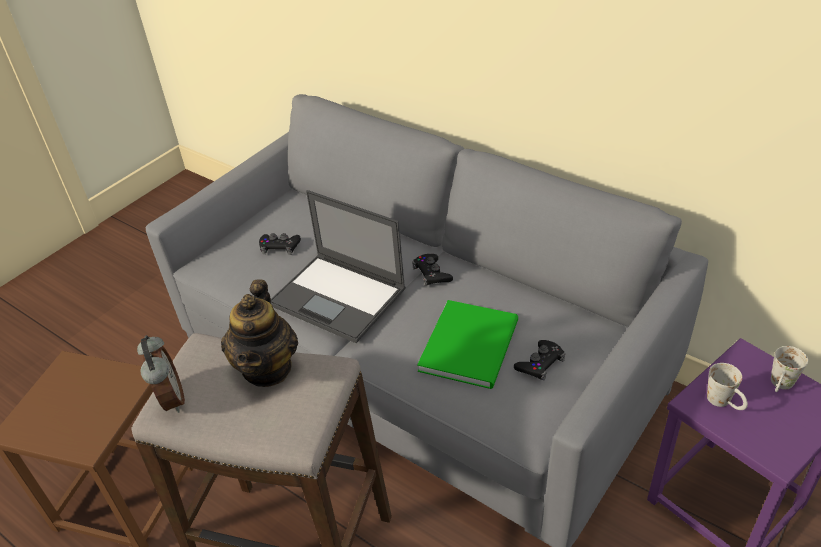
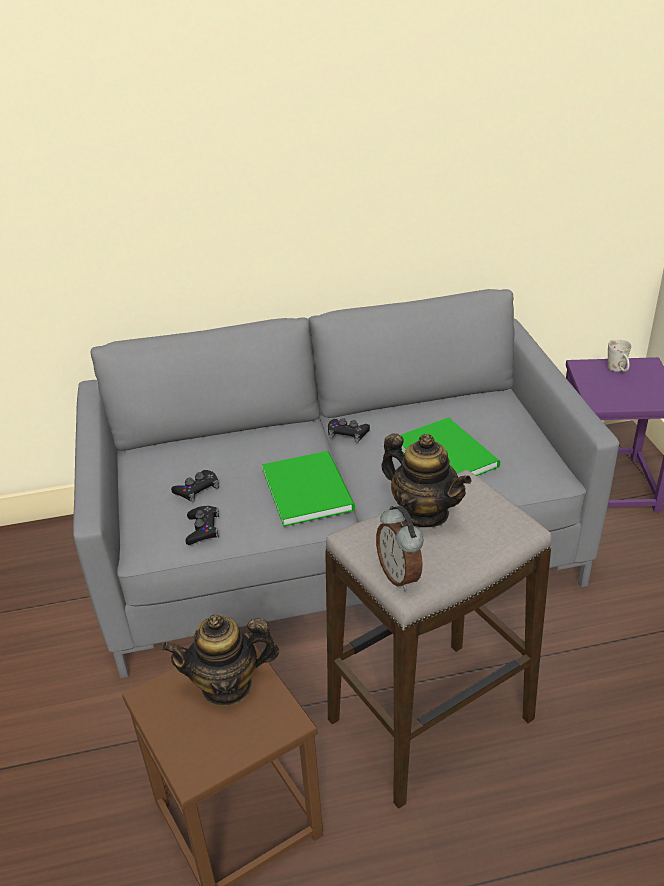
camera: 50 degrees left, 5 degrees down
(101, 394) = (227, 685): none -> teapot
(170, 399) = (400, 575): alarm clock -> alarm clock turned 135 degrees counterclockwise
(339, 297) = (309, 488): laptop -> green book
(540, 363) = (500, 436): black game controller -> black game controller (203, 529)
(724, 403) = (610, 394): white mug -> none

